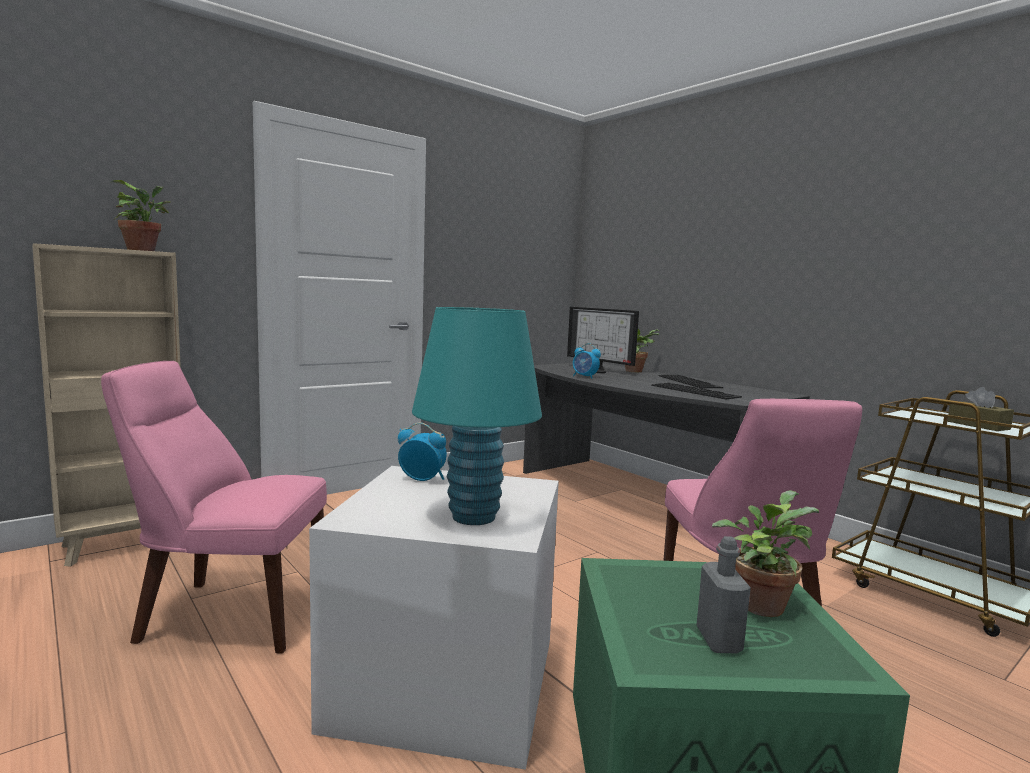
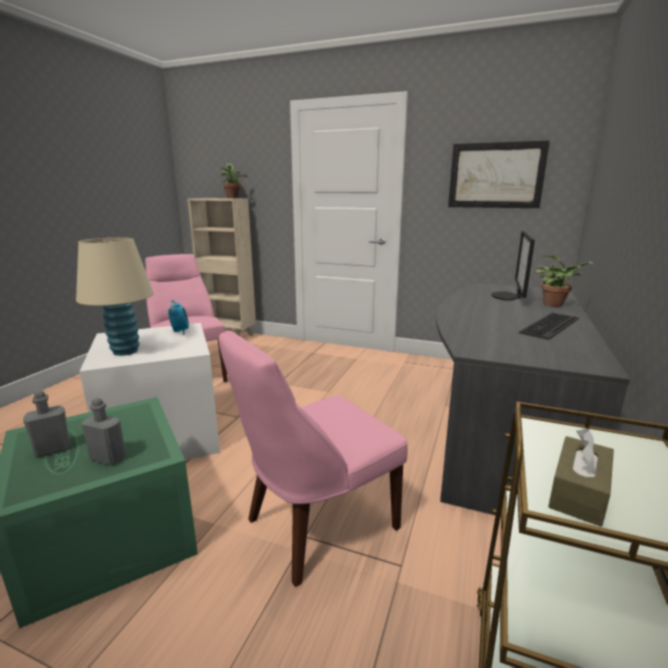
camera: 60 degrees right, 10 degrees up
(473, 517) = (125, 351): turquoise table lamp -> beige table lamp
(512, 250) = (496, 175): none -> picture
(585, 377) = (463, 299): alarm clock -> none
(696, 391) = (492, 333): keyboard -> none
(761, 603) = (108, 458): potted plant -> grey bottle

